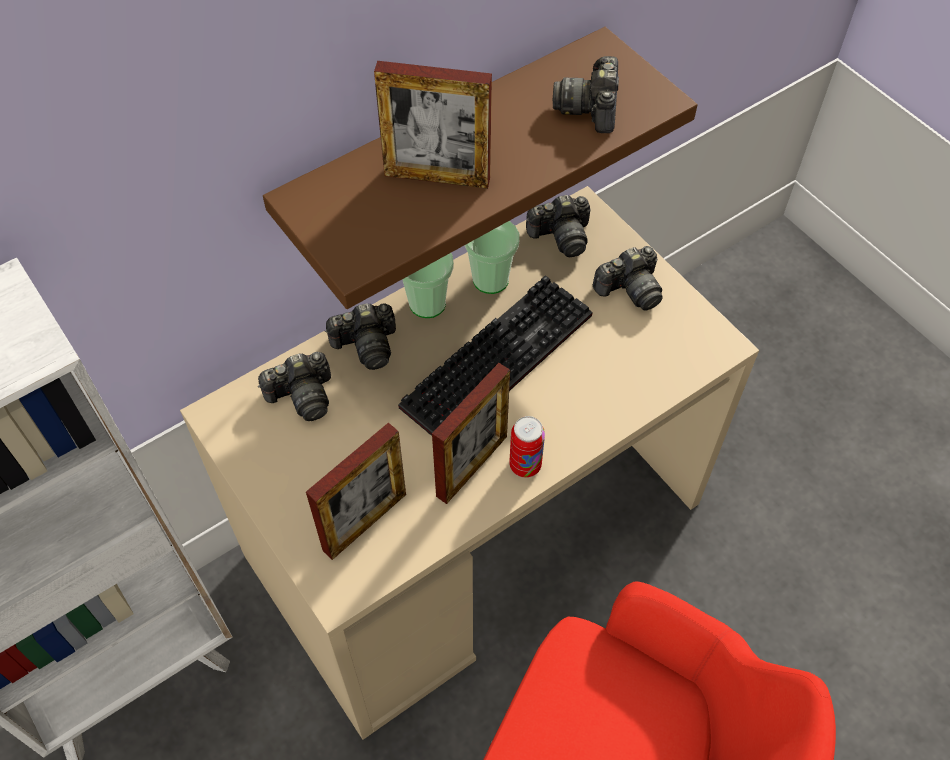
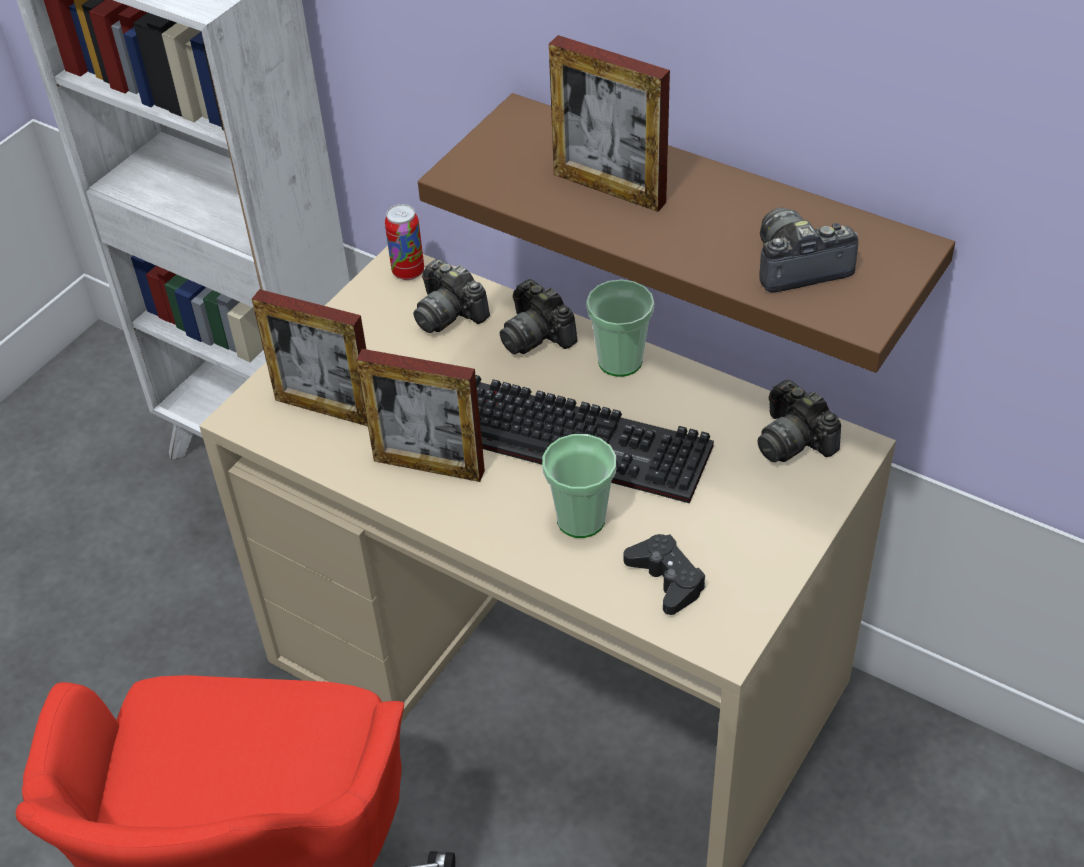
camera: 70 degrees right, 10 degrees down
(437, 177) = (609, 188): picture frame -> picture frame turned 45 degrees counterclockwise
(490, 279) = (686, 400): cup -> cup (581, 519)
(525, 465) = (450, 508): can -> can (408, 272)
(630, 289) = (753, 527): camera -> none
(654, 355) = (666, 579): none -> black game controller

